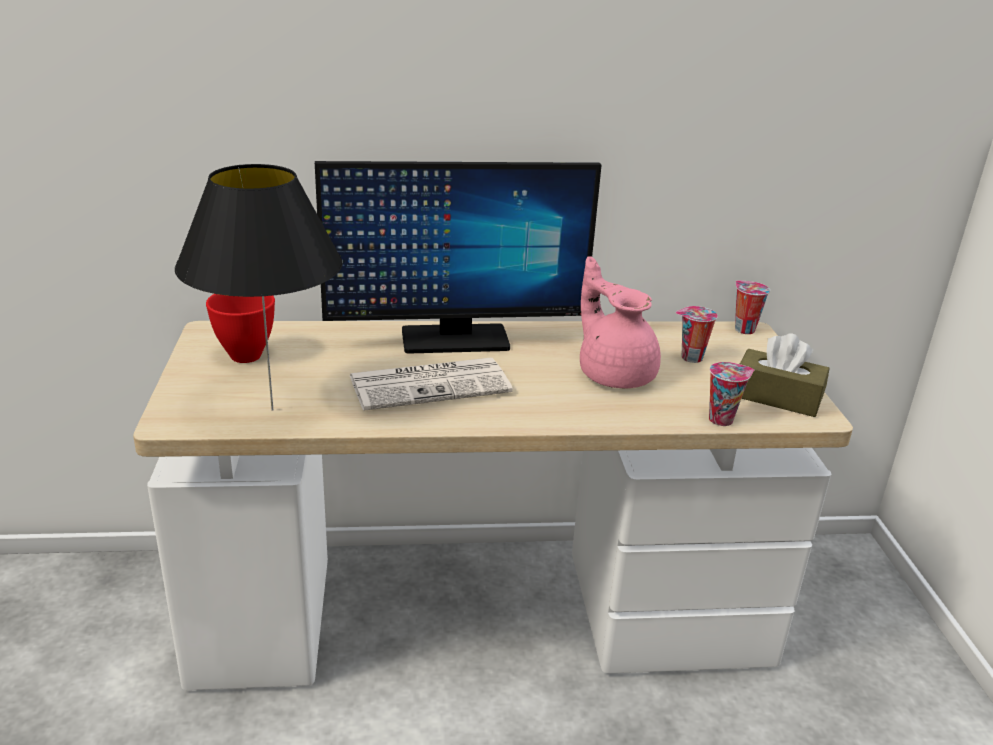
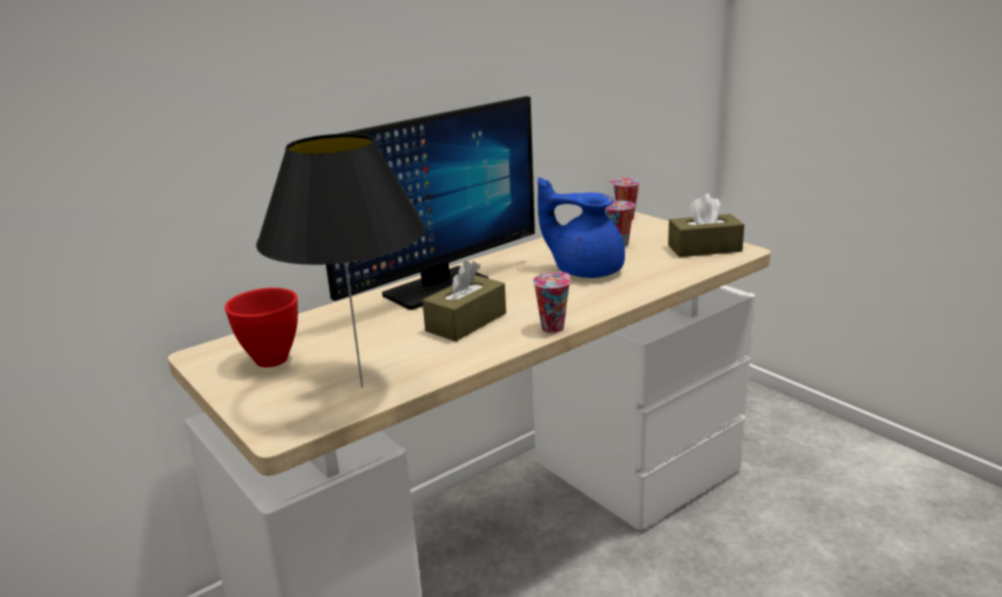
camera: 30 degrees left, 5 degrees down
(431, 384) = (466, 322): newspaper -> brown tissue box
(614, 373) = (585, 270): pink teapot -> blue teapot
(722, 419) = (693, 271): cup -> cup (553, 327)

